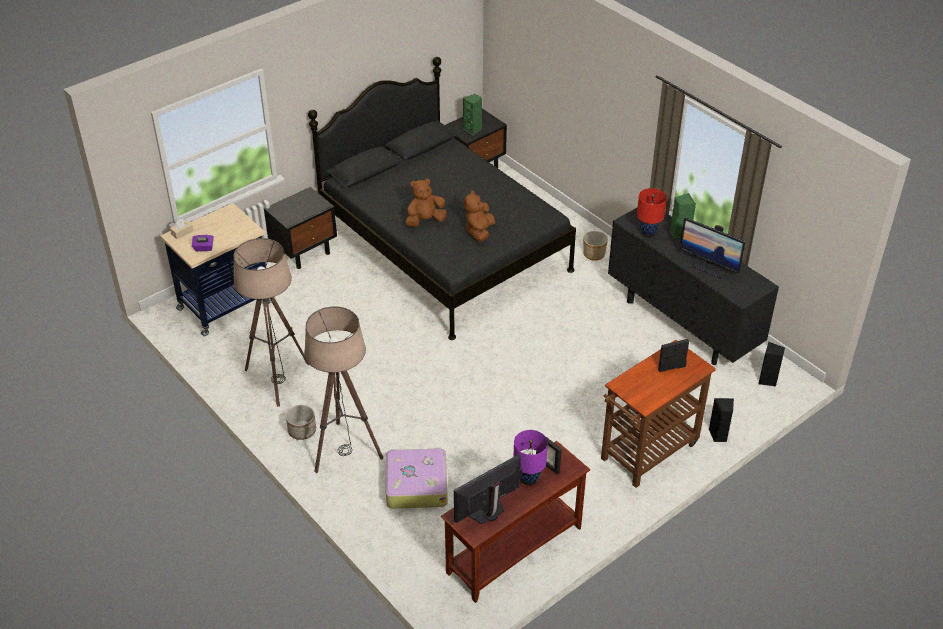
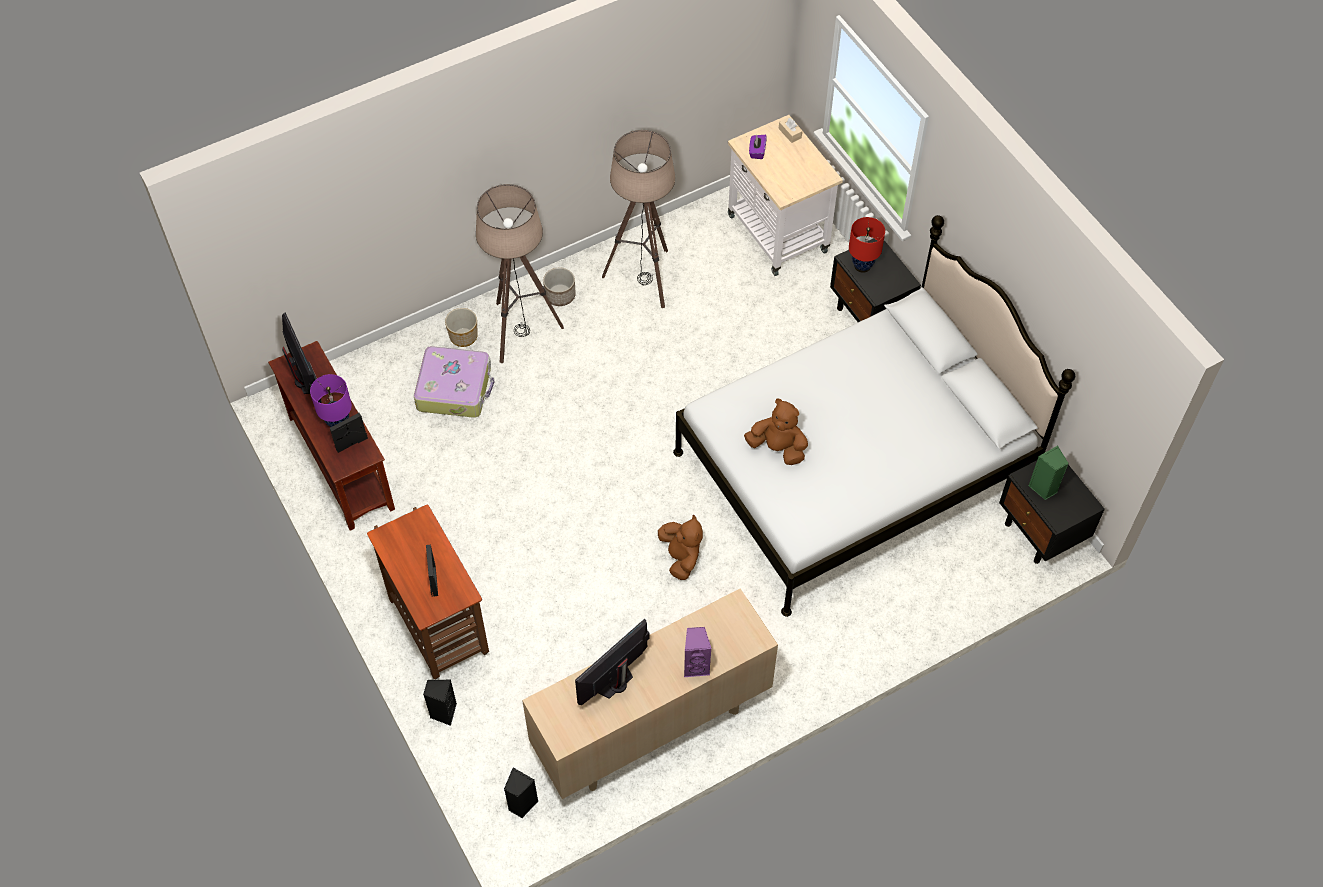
camera: 100 degrees right, 15 degrees up
(225, 306) = (778, 235): blue cart -> white cart
(425, 221) = (810, 390): brown plush toy -> brown plush toy (681, 557)
(445, 250) = (853, 469): black bed -> white bed
(594, 254) = (818, 651): planter -> planter (463, 337)
(648, 233) = (704, 625): red table lamp -> red table lamp (862, 266)
(679, 233) = (696, 665): green speaker -> purple speaker
(682, 324) = (652, 727): black dresser -> beige dresser

